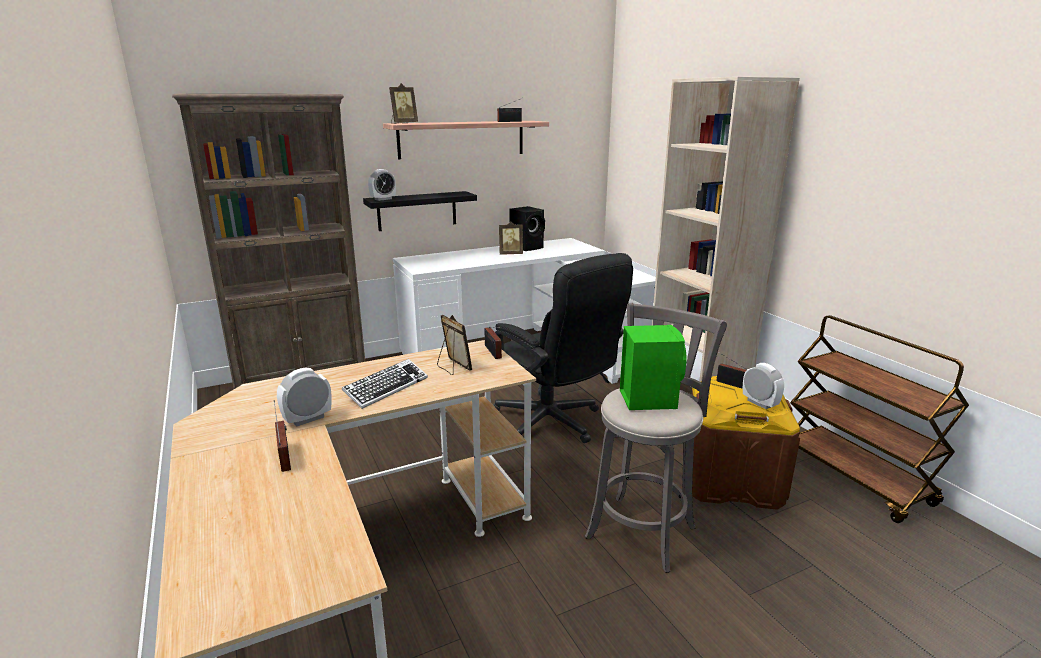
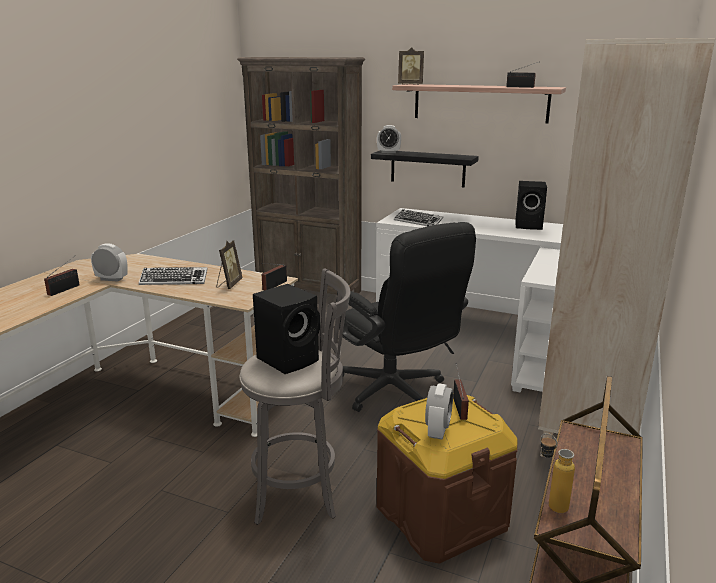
camera: 50 degrees right, 0 degrees up
(444, 265) = (418, 222): none -> keyboard
(510, 254) = (495, 227): picture frame -> none
(554, 424) = (397, 393): black office chair -> black office chair turned 45 degrees counterclockwise
(648, 398) = (290, 359): green speaker -> black speaker
(897, 400) = (550, 504): none -> bottle

